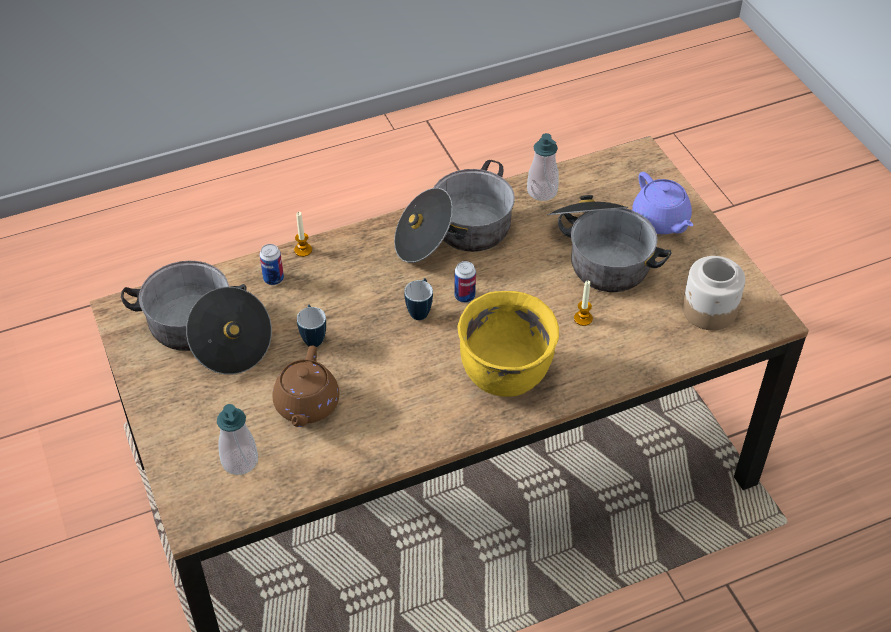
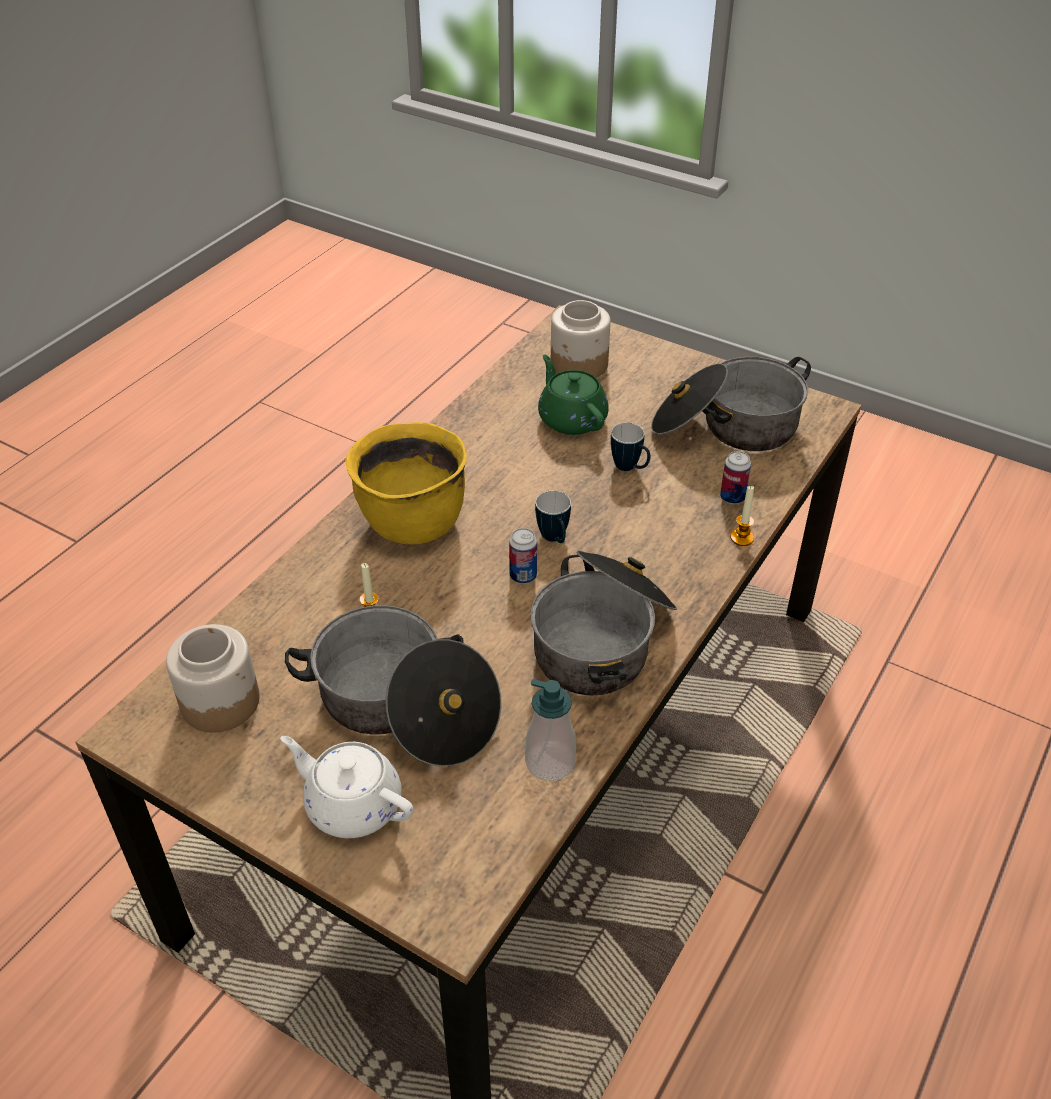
camera: 145 degrees right, 5 degrees down
(240, 461) = (579, 365): soap dispenser -> jar
(306, 405) = (571, 419): brown teapot -> green teapot
(661, 221) = (352, 804): purple teapot -> white teapot

